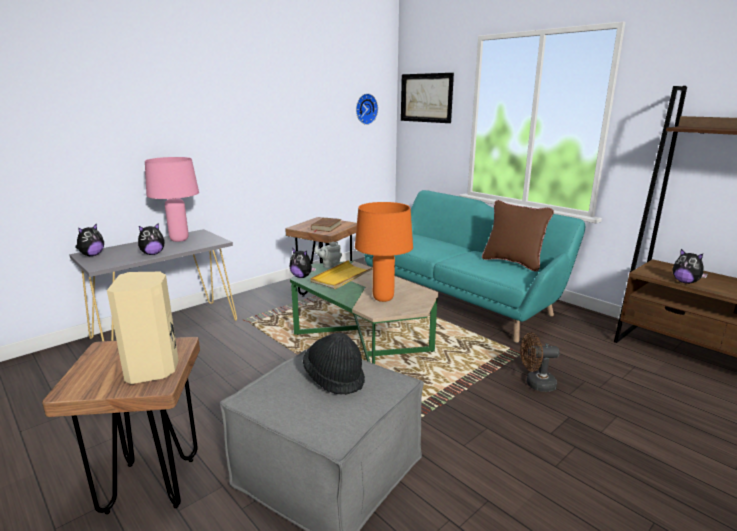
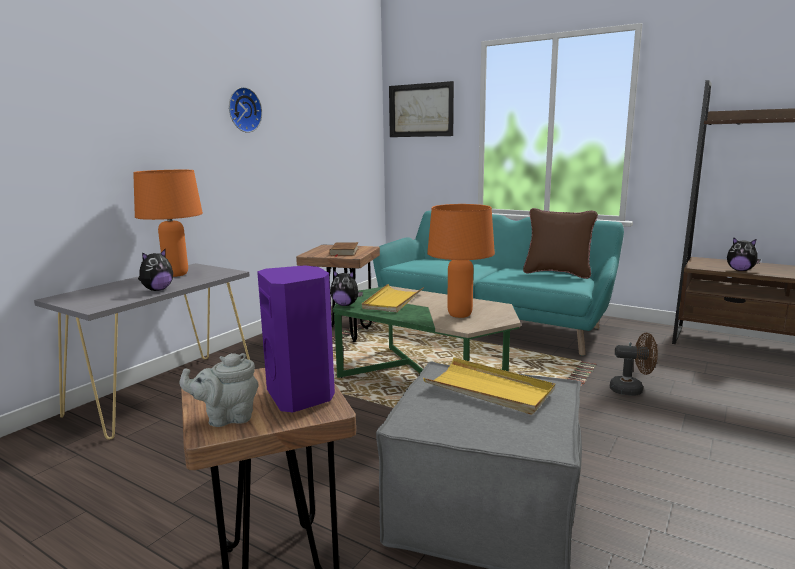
camera: 15 degrees left, 5 degrees down
(92, 255) = (71, 298): plush toy -> none
(153, 370) = (302, 396): beige speaker -> purple speaker
(179, 240) = (177, 274): pink table lamp -> orange table lamp
(329, 266) = (367, 292): grey teapot -> grey teapot (227, 418)
(335, 378) = (489, 389): black hat -> yellow tray
(365, 109) = (355, 123): wall clock -> wall clock (243, 110)
(535, 384) = (632, 390): brown fan -> brown fan turned 150 degrees counterclockwise

